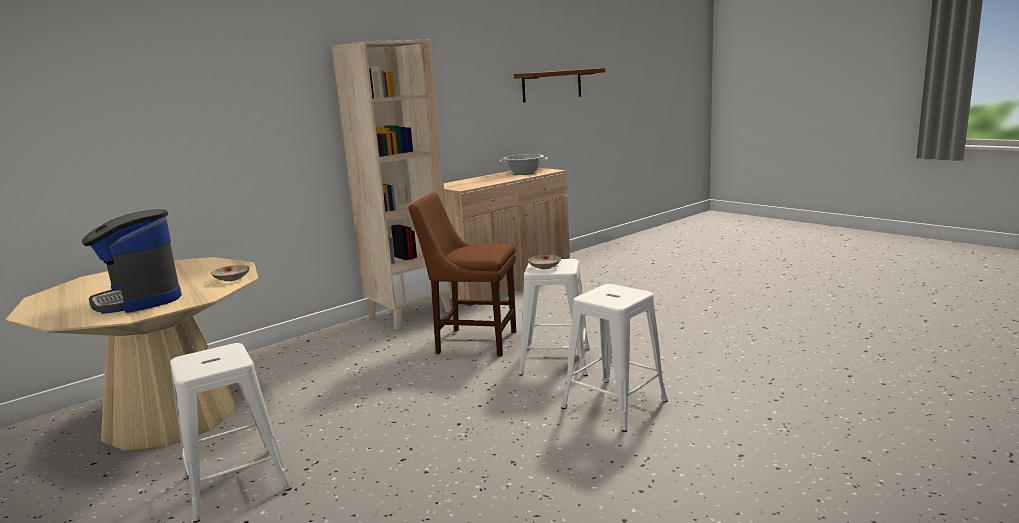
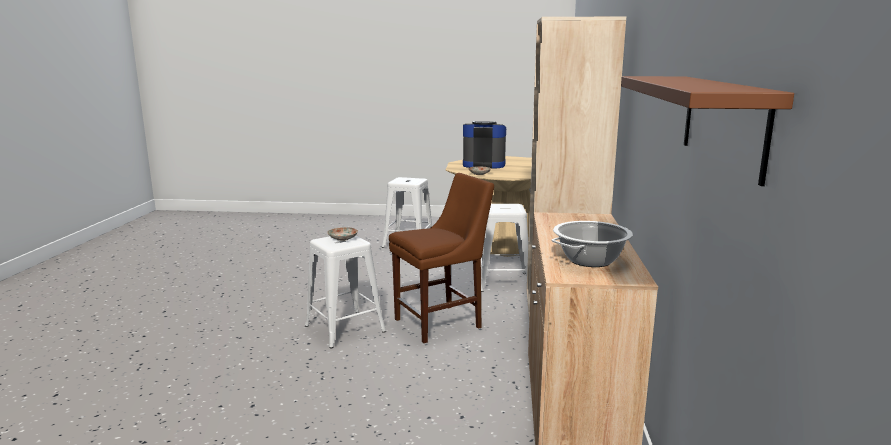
camera: 135 degrees right, 0 degrees up
(614, 404) = (264, 314): white stool -> white stool (503, 282)

